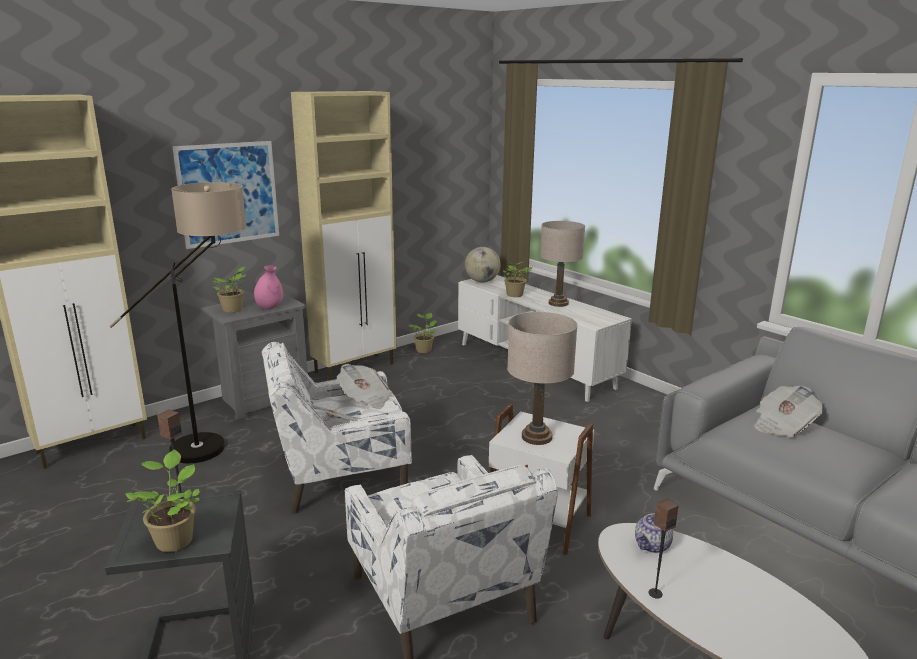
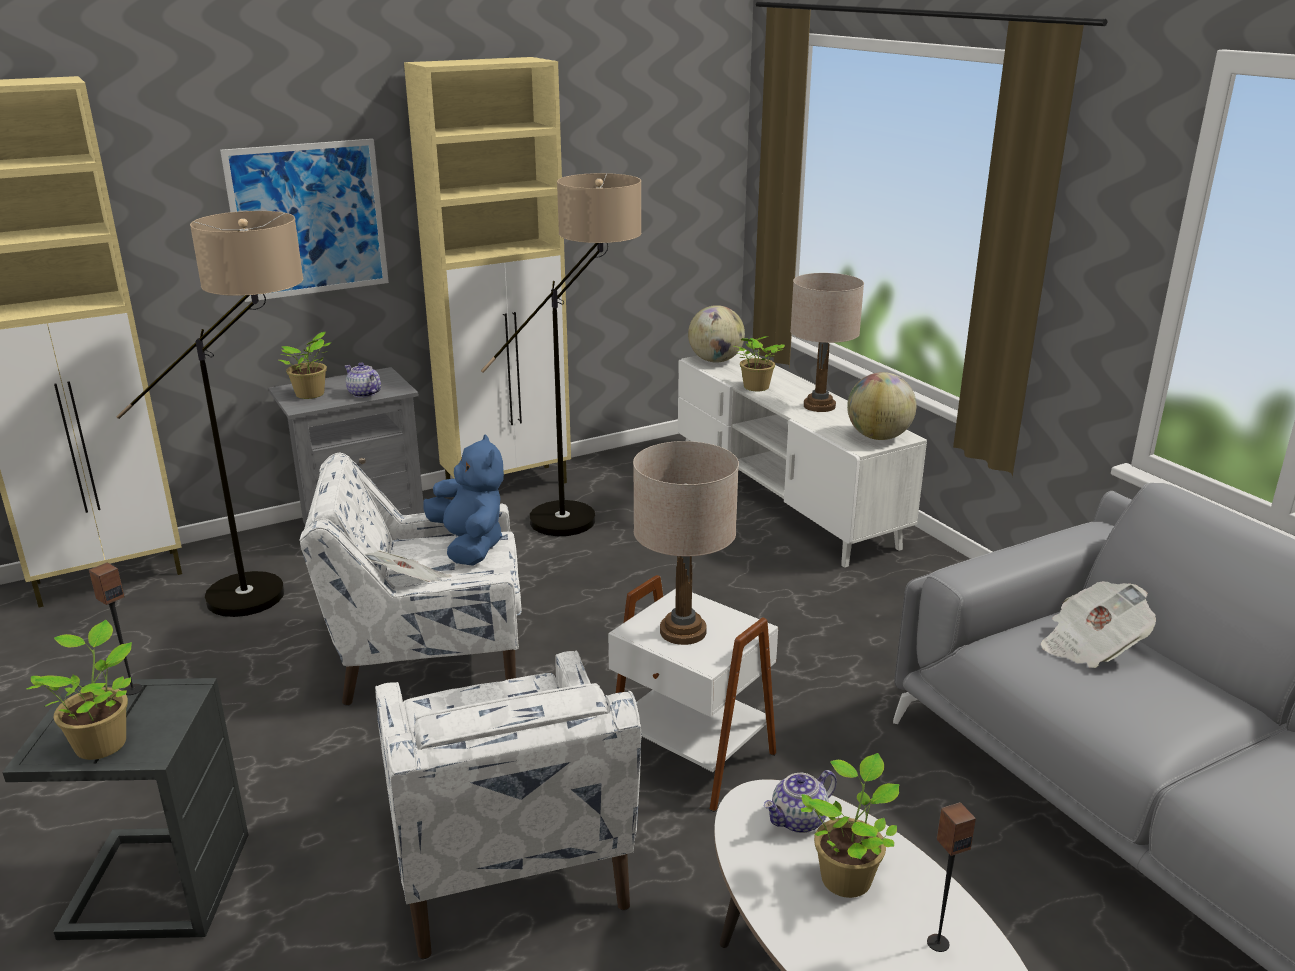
camera: 10 degrees right, 5 degrees up
(269, 308) = (363, 394): pink vase -> teapot
(365, 399) = (469, 546): newspaper -> blue plush toy
(413, 382) = (586, 514): none -> floor lamp
(424, 350) = (621, 462): potted plant -> potted plant (847, 876)
(602, 318) = (878, 437): none -> globe
(655, 593) = (767, 895): speaker -> speaker (937, 942)

